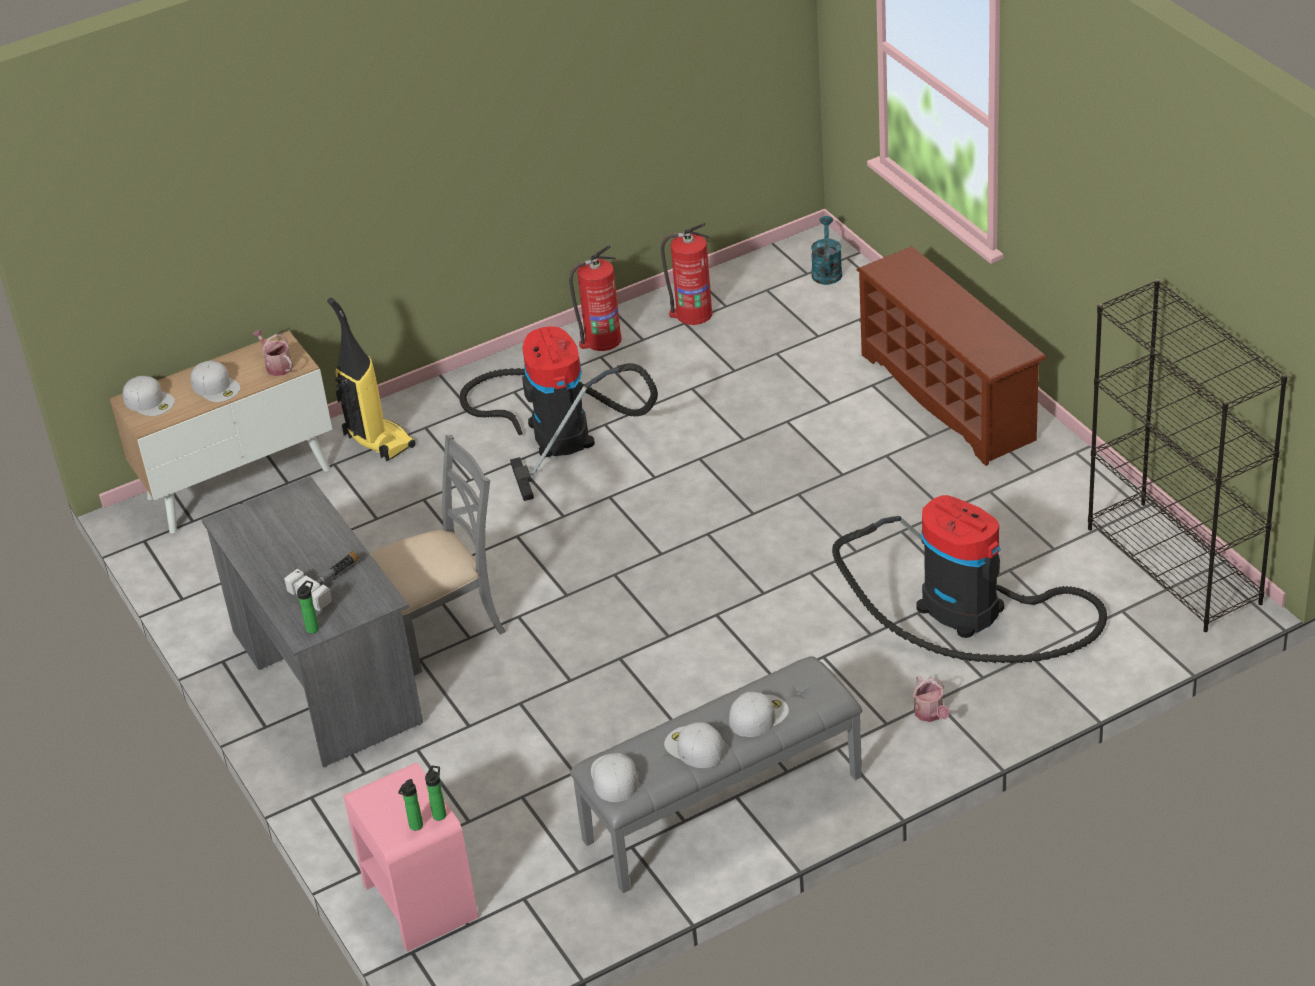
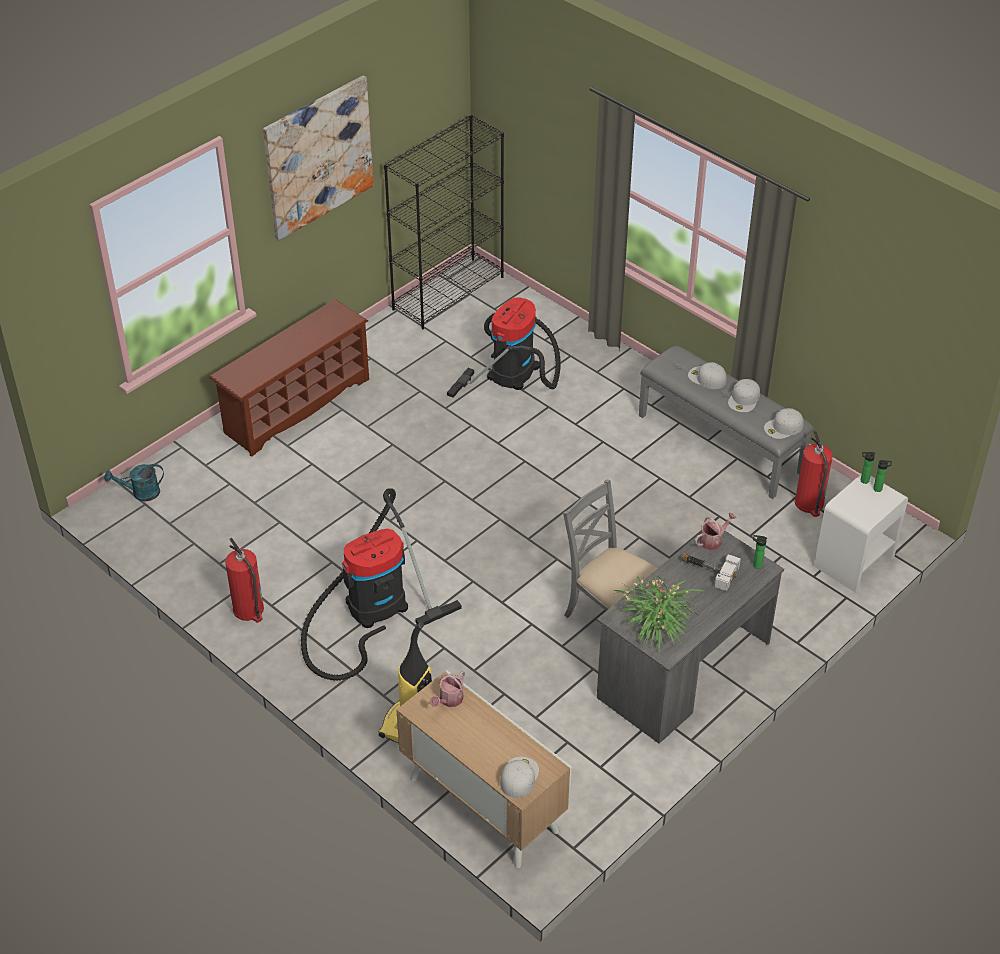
camera: 110 degrees left, 5 degrees up
(216, 386) = (487, 734): white cap -> none
(275, 522) = (656, 622): none -> potted plant
(419, 900) = (853, 561): pink nightstand -> white nightstand
(693, 314) = (206, 561): fire extinguisher -> fire extinguisher (809, 503)
(930, 714) = (609, 372): watering can -> watering can (713, 540)
(1095, 165) = (318, 157): none -> picture

